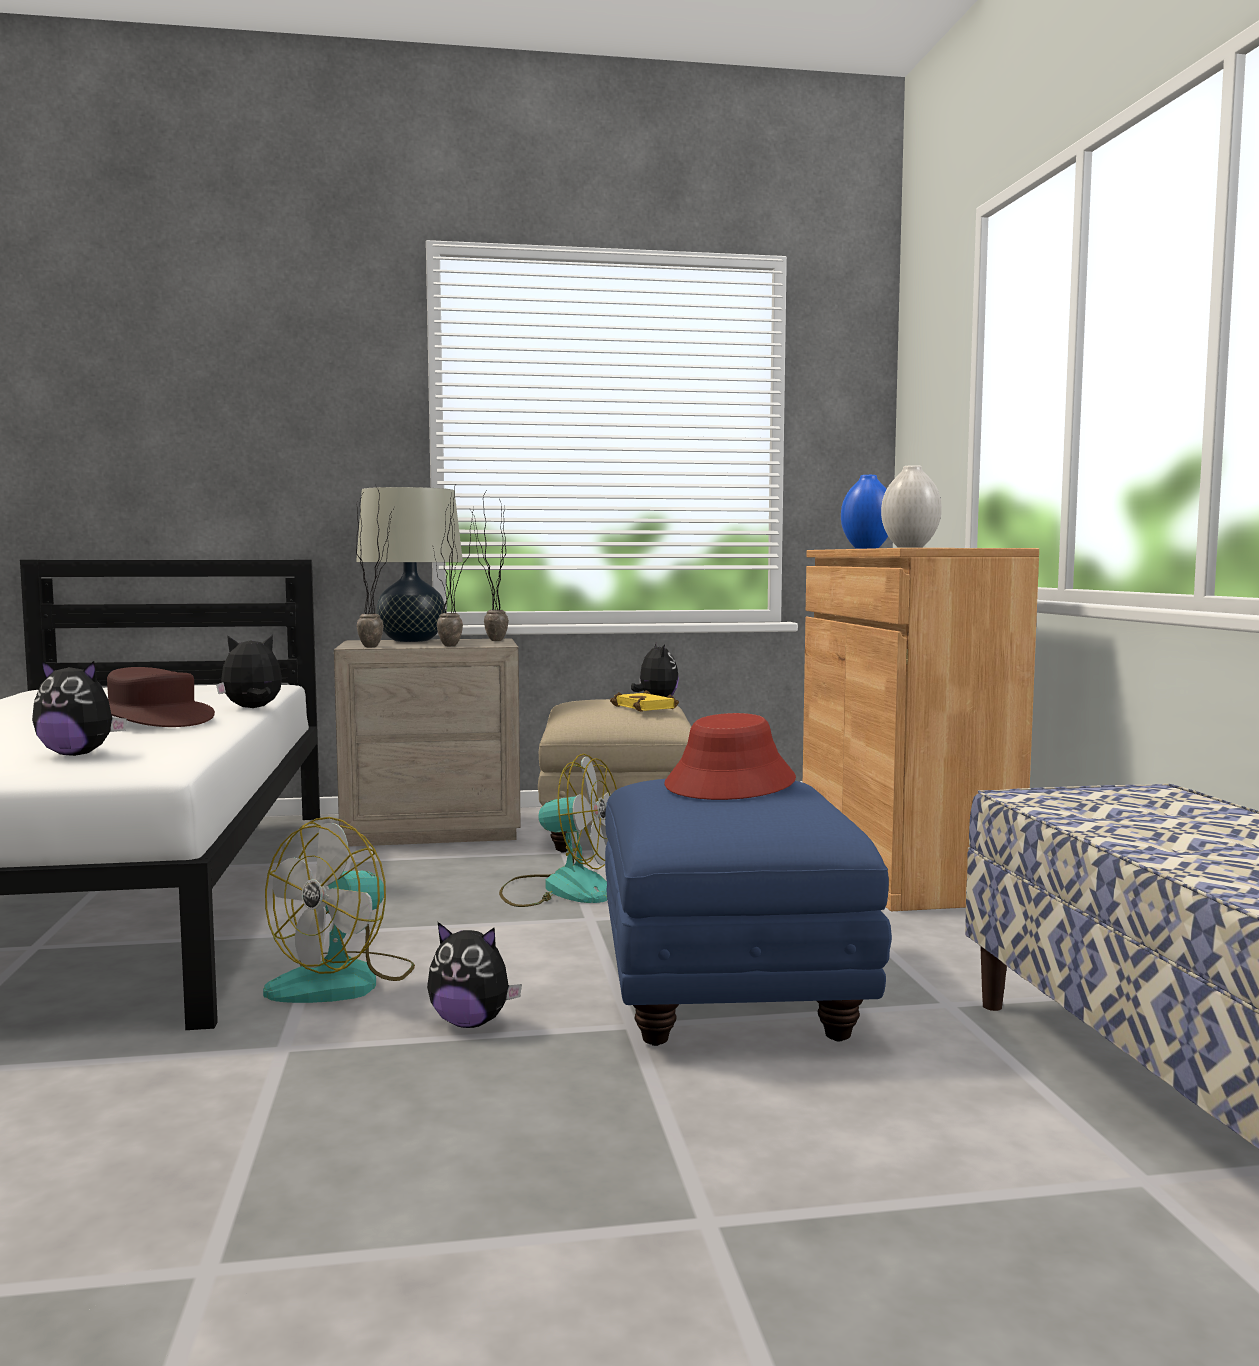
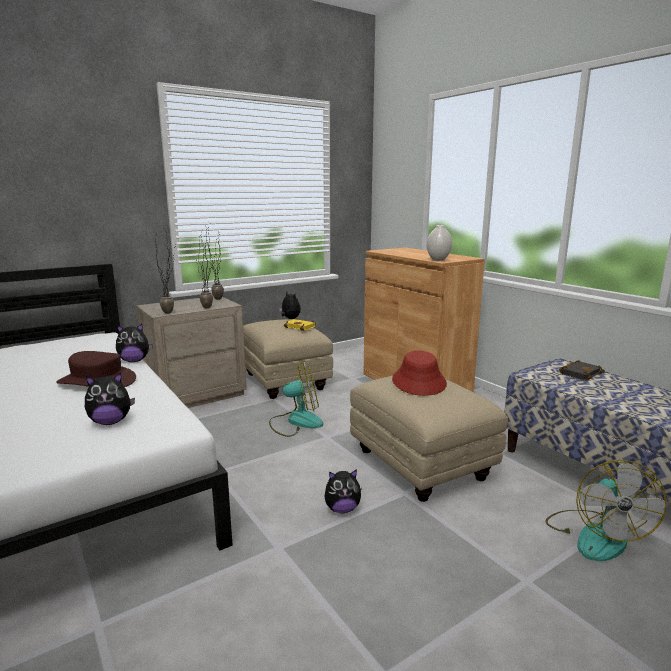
camera: 25 degrees left, 10 degrees up
(252, 708) = (134, 361): plush toy -> plush toy turned 150 degrees counterclockwise
(343, 981) = (260, 500): fan -> fan (596, 535)
(411, 640) = (175, 303): beige table lamp -> none
(730, 993) = (422, 466): blue ottoman -> beige ottoman
(867, 548) = (404, 254): blue vase -> none
(1172, 807) = (580, 373): none -> black book

